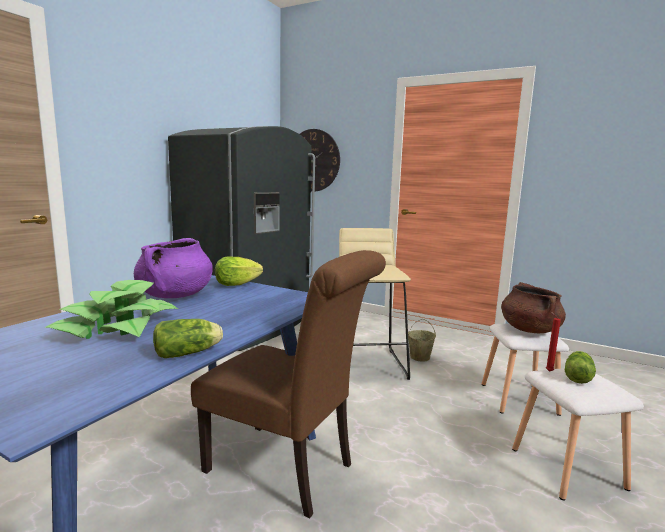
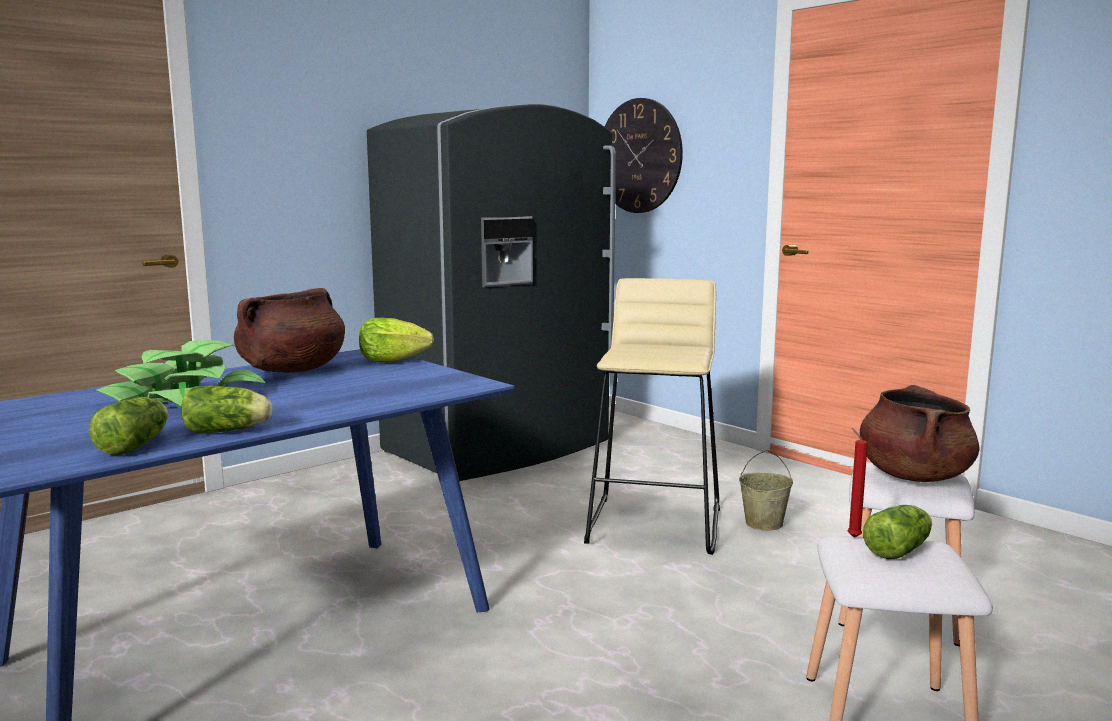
camera: 20 degrees right, 0 degrees up
(125, 376) = (137, 445): none -> lettuce
(175, 295) = (292, 370): purple cooking pot -> brown cooking pot
(287, 470) = (418, 641): brown chair -> none

